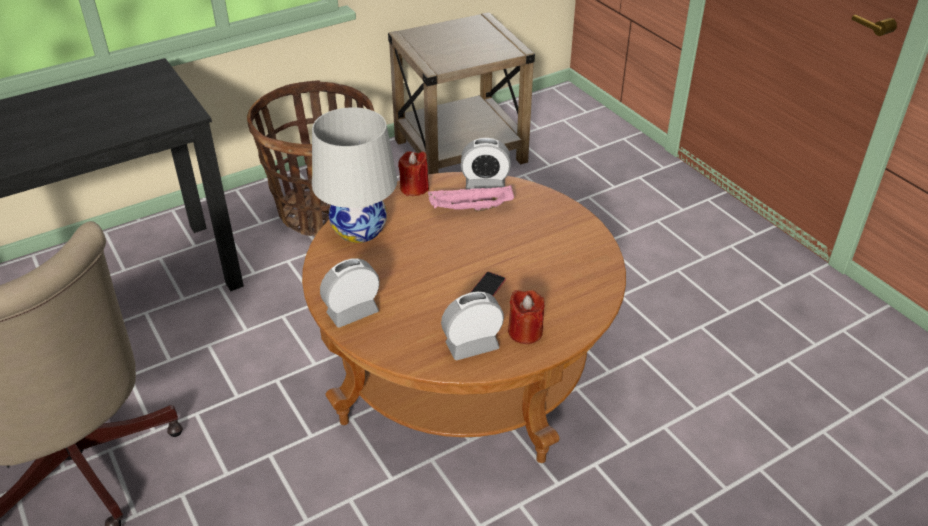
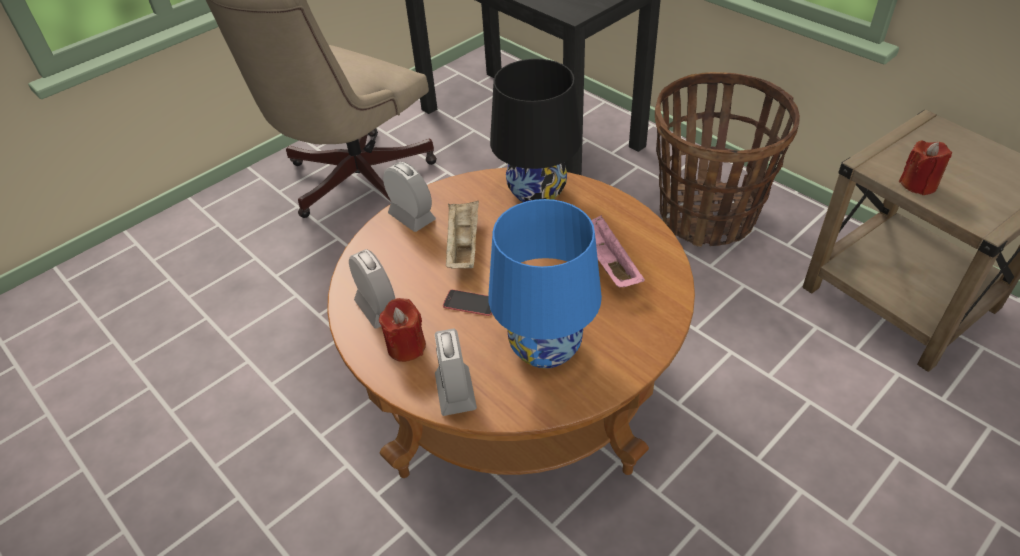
camera: 80 degrees right, 5 degrees up
(359, 229) = (537, 191): white table lamp -> black table lamp
(411, 283) = (463, 245): none -> beige tray
(414, 188) = (626, 212): red candle -> red candle (918, 184)
(485, 186) = (658, 267): alarm clock -> alarm clock (455, 391)
(549, 255) = (545, 347): none -> blue table lamp

